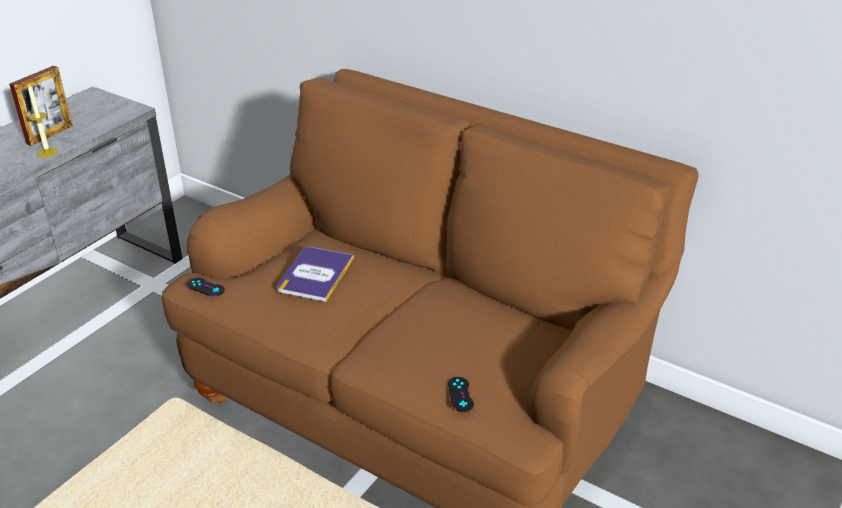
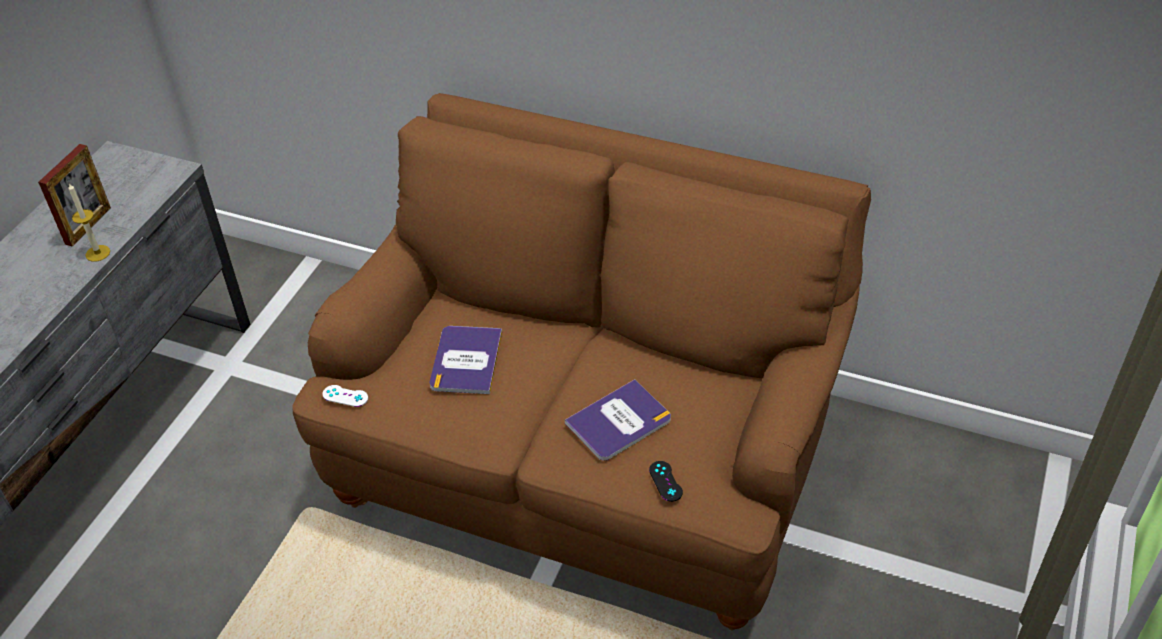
camera: 10 degrees left, 10 degrees up
(206, 287) = (345, 396): black game controller -> white game controller
(432, 340) = (619, 422): none -> book

